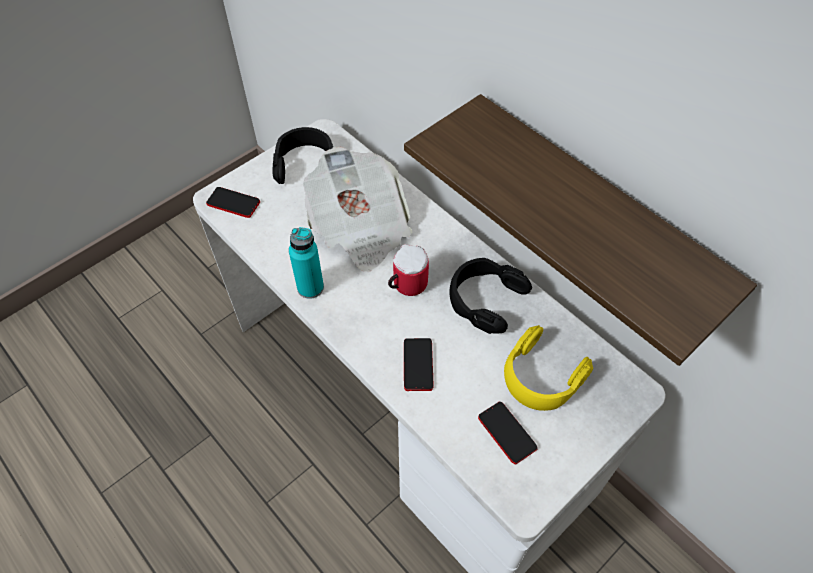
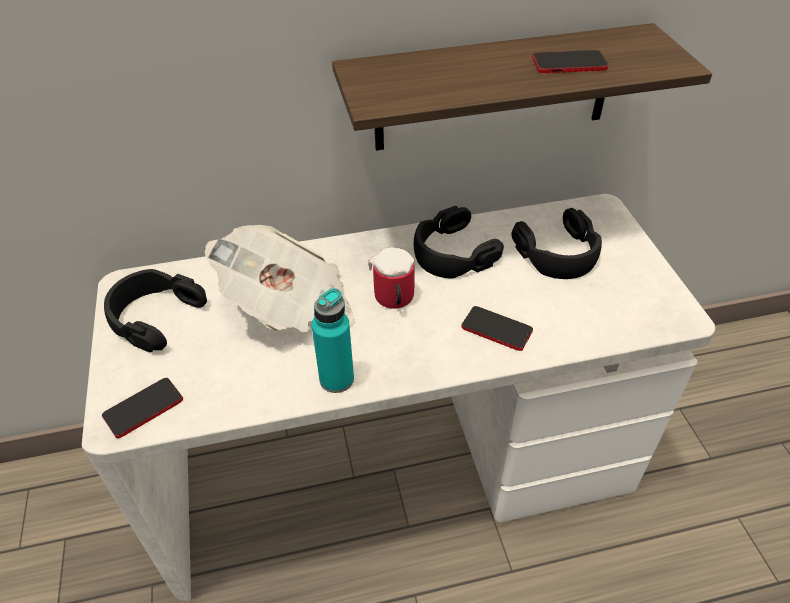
camera: 60 degrees left, 10 degrees down
(507, 433) = (605, 298): phone -> phone (569, 63)
(541, 376) = (558, 253): yellow headphones -> black headphones

